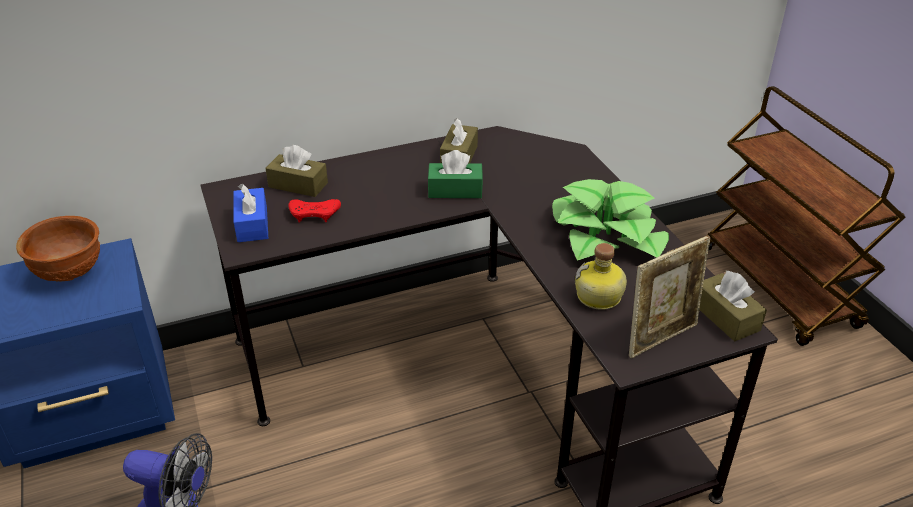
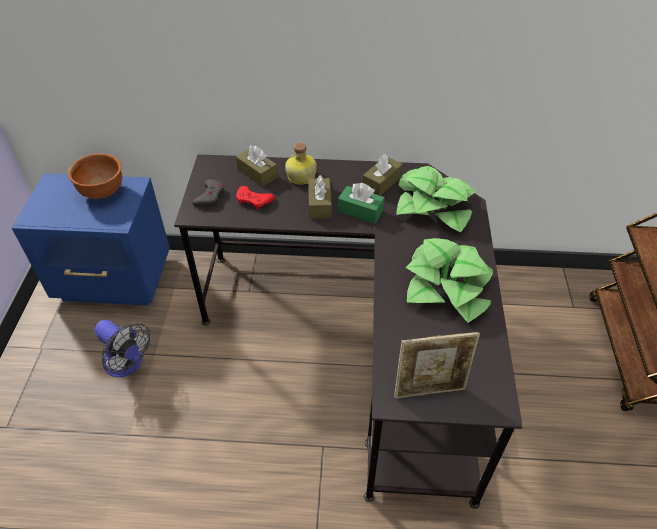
camera: 25 degrees right, 10 degrees up
(252, 224) = (210, 196): blue tissue box -> grey game controller
(534, 163) = (434, 205): none -> potted plant
(599, 297) = (406, 338): bottle -> bottle (301, 177)
(725, 317) = (492, 391): brown tissue box -> brown tissue box (319, 204)

